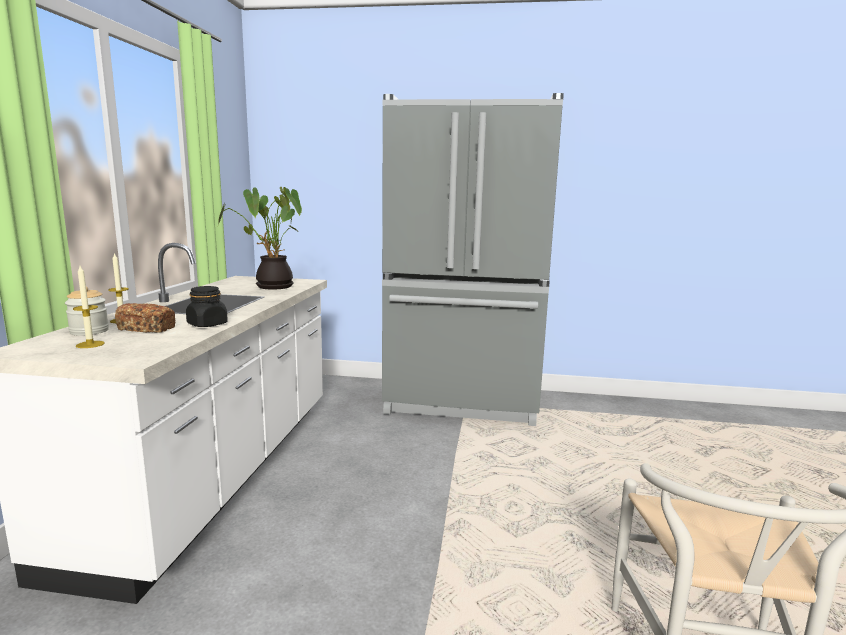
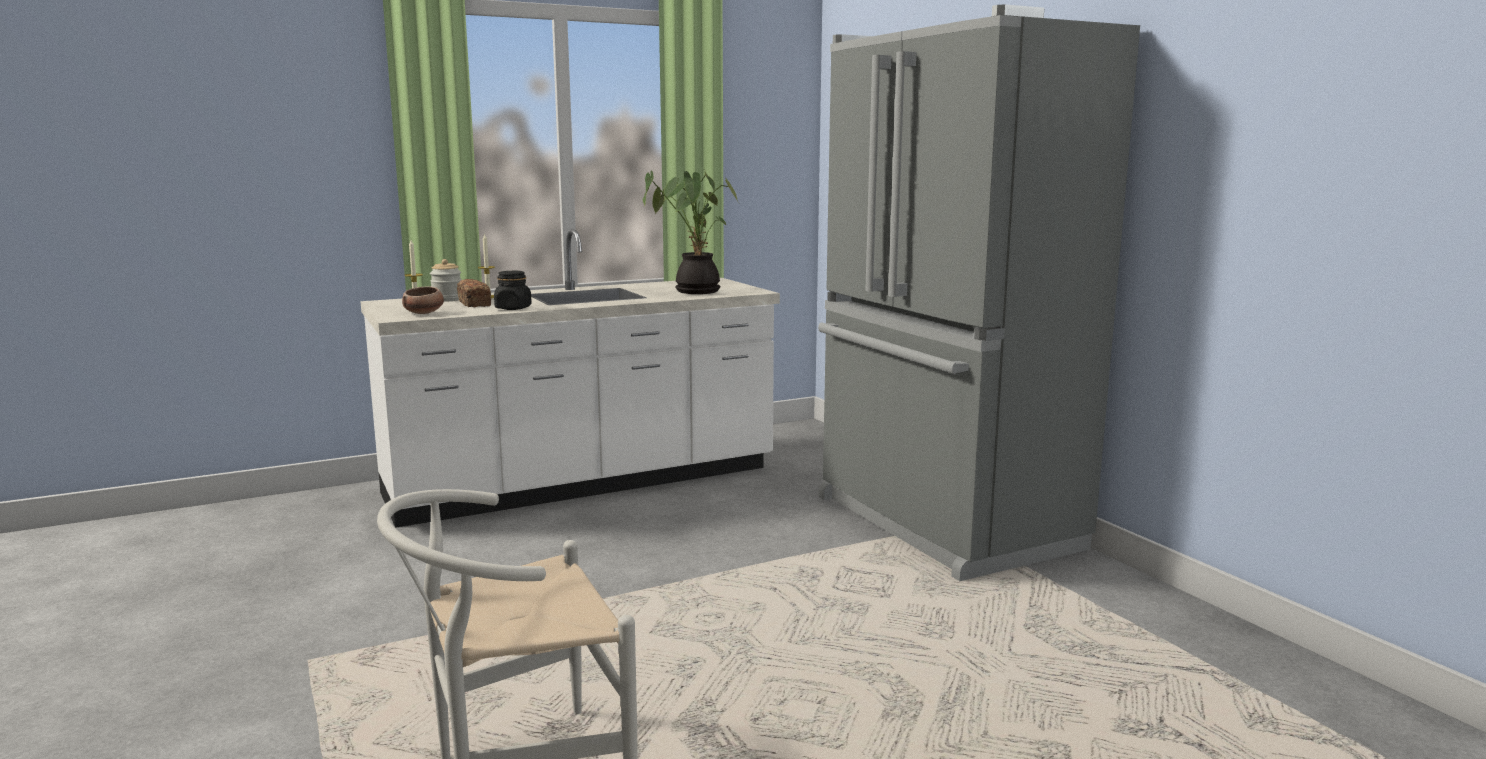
camera: 55 degrees right, 0 degrees up
(141, 348) = (424, 313): none -> bowl

